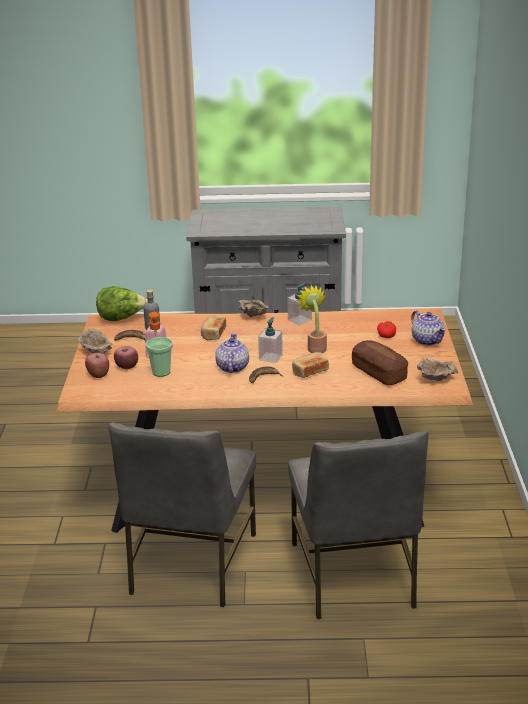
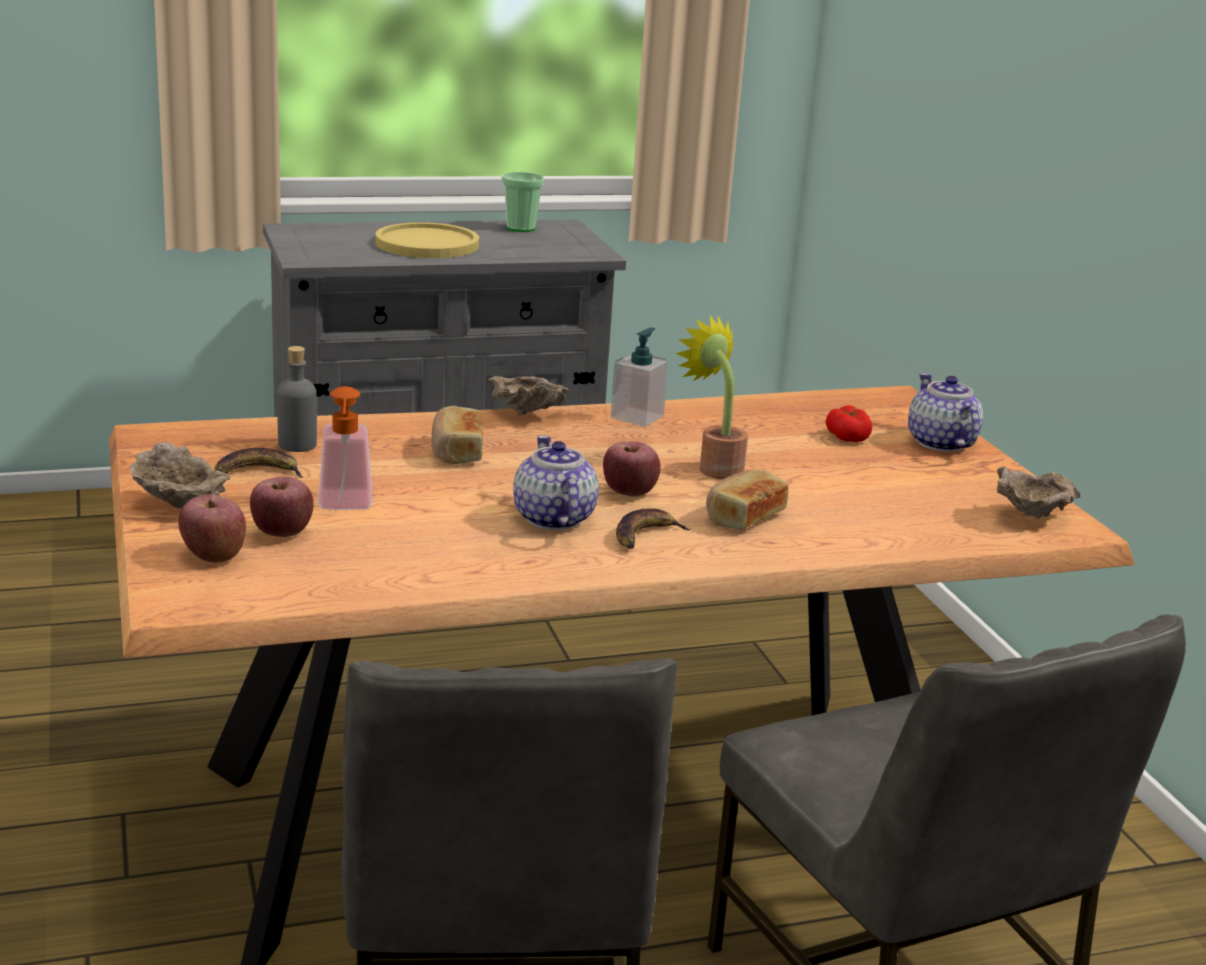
camera: 20 degrees left, 5 degrees down
(121, 318) = (205, 429): lettuce -> none
(161, 372) = (381, 539): cup -> cup (520, 228)
(258, 222) = (427, 244): none -> yellow plate
(270, 357) = (629, 493): soap dispenser -> apple
(379, 373) = (898, 510): bread -> none
(427, 340) = (940, 443): teapot -> teapot turned 150 degrees counterclockwise

